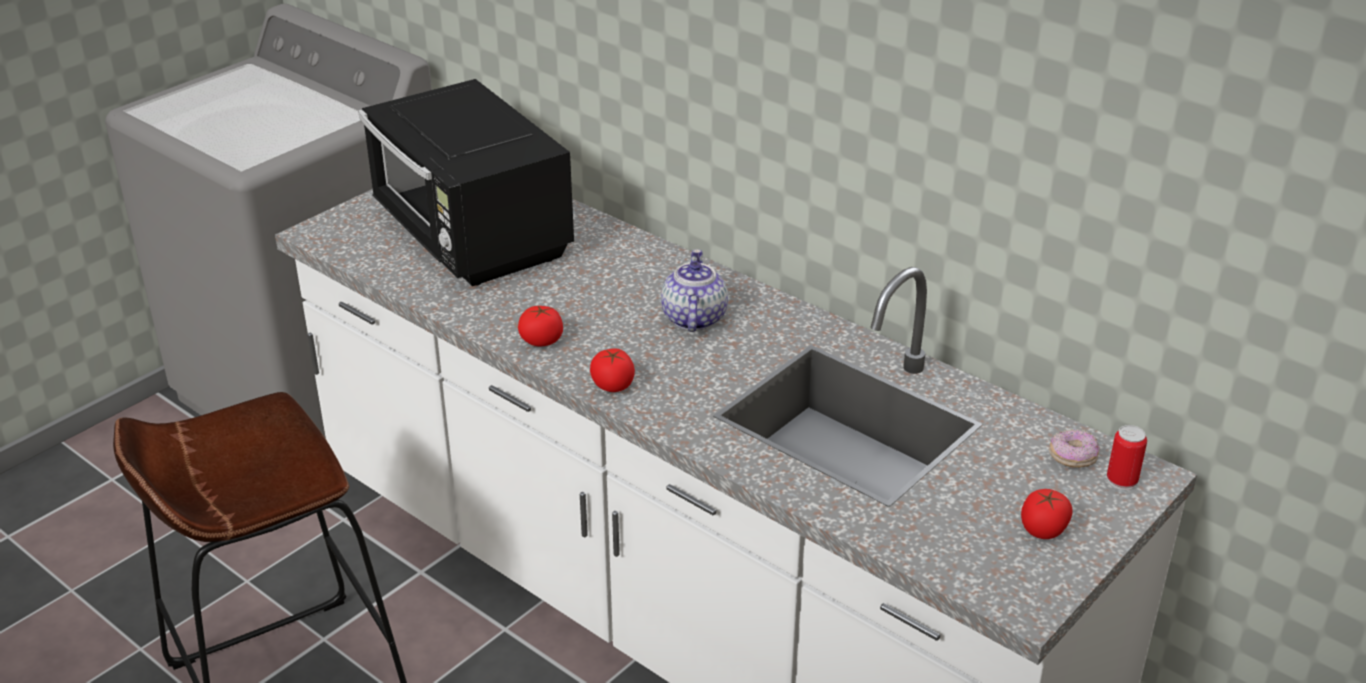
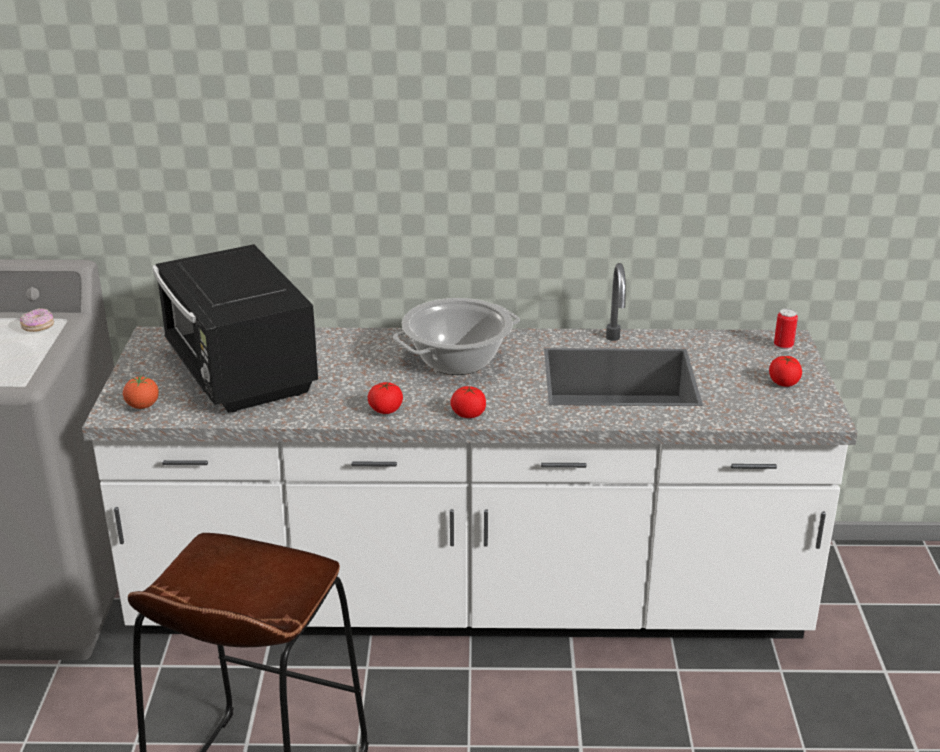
camera: 40 degrees left, 5 degrees down
(347, 235) = (142, 406): none -> tomato
(471, 237) = (239, 373): black microwave -> black microwave turned 45 degrees clockwise
(693, 318) = (457, 361): teapot -> cooking pot
(1072, 458) = (748, 346): donut -> donut (38, 327)

